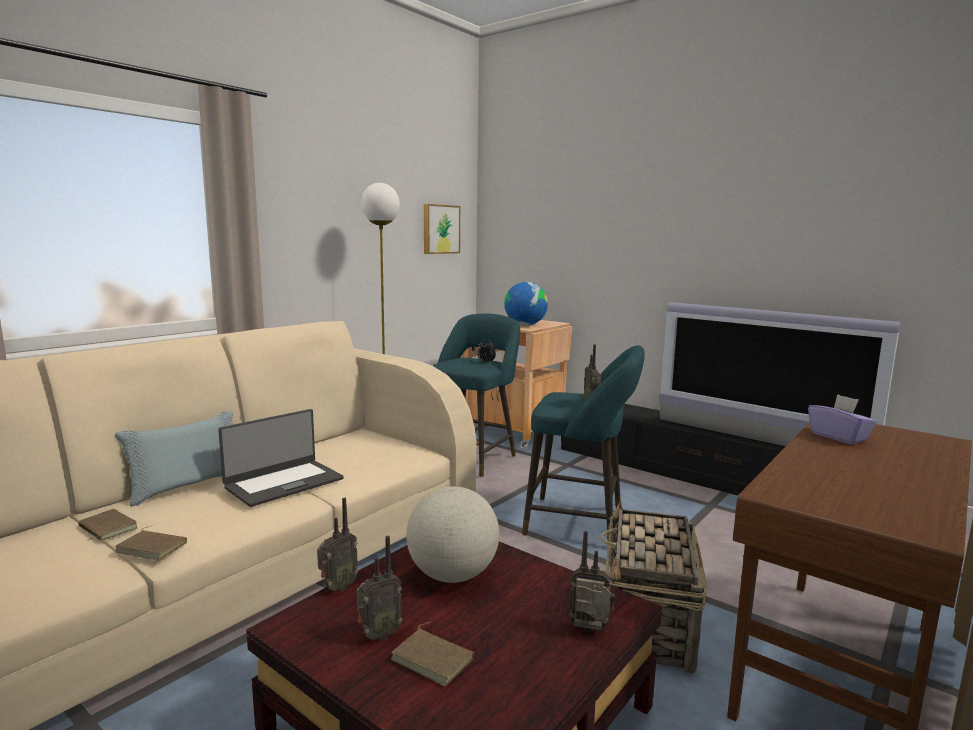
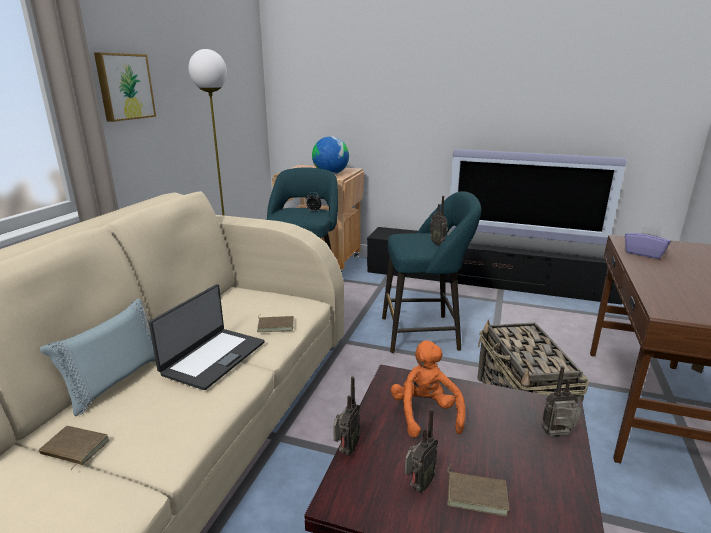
camera: 20 degrees left, 10 degrees up
(153, 547) = (148, 457): brown book -> brown book (276, 325)
(440, 229) = (240, 89): picture -> picture (124, 87)
(453, 575) = (425, 413): globe -> orange plush toy

